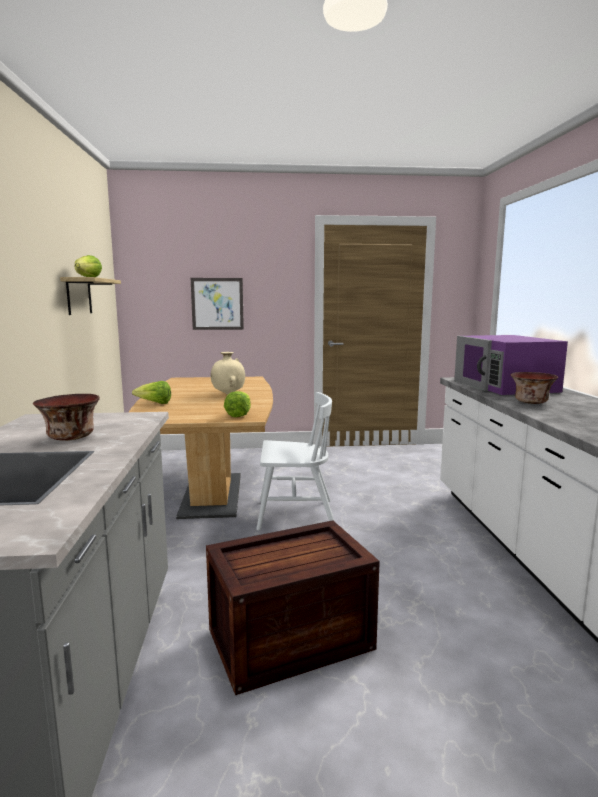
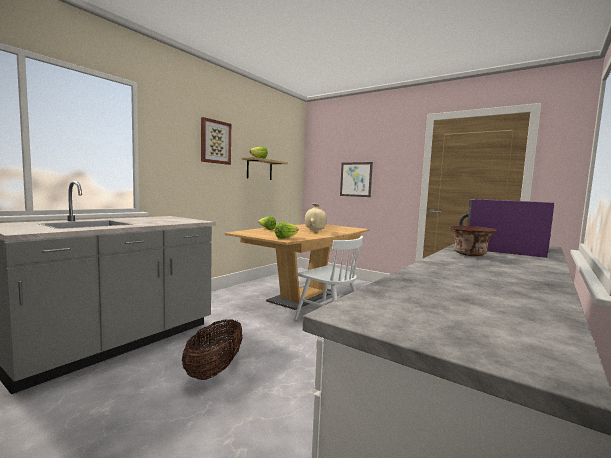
camera: 40 degrees right, 5 degrees down
(30, 250) = (215, 142): none -> picture
(71, 438) = (145, 221): bowl -> none
(288, 640) = (214, 370): crate -> basket

